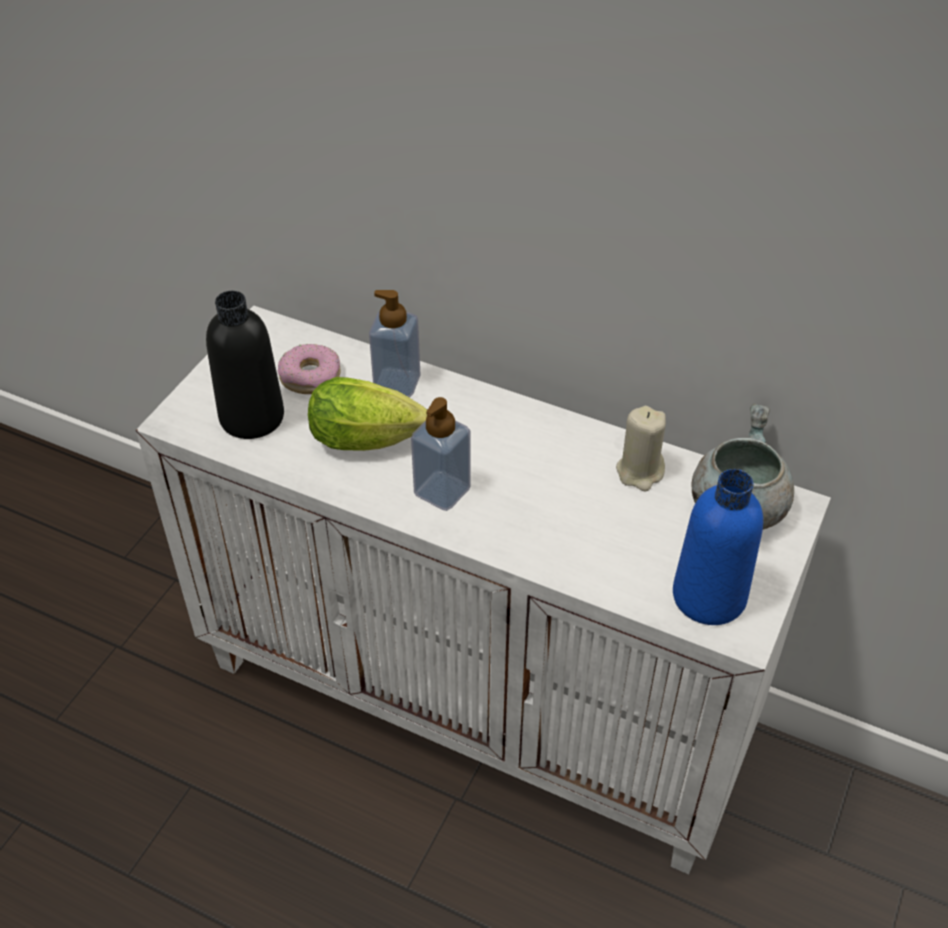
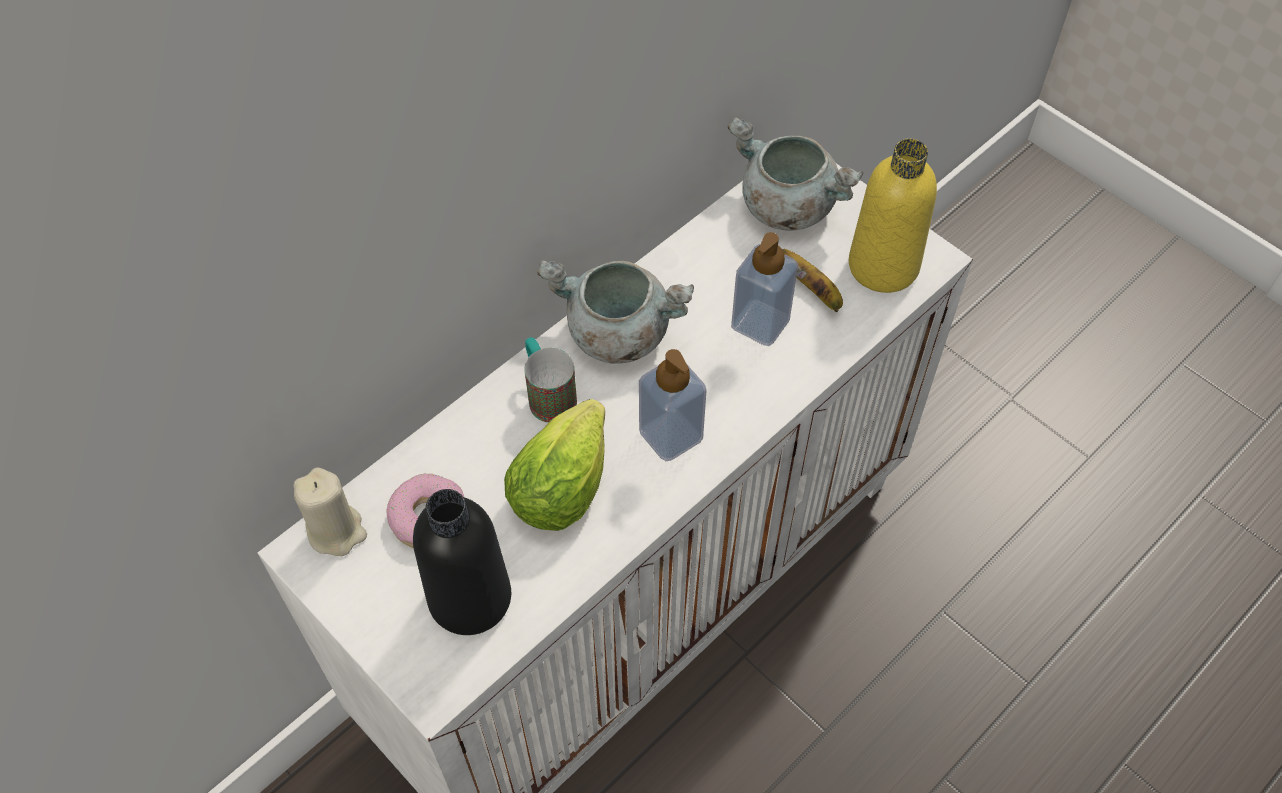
camera: 70 degrees left, 10 degrees up
(397, 383) = (485, 432): soap dispenser -> soap dispenser (760, 323)
(448, 408) = (548, 394): none -> mug
(527, 431) = (616, 334): none -> grey cooking pot
(640, 472) = (712, 261): beige candle -> beige candle (336, 531)
(647, 550) = (813, 291): none -> banana
(709, 596) = (883, 266): blue bottle -> yellow bottle

